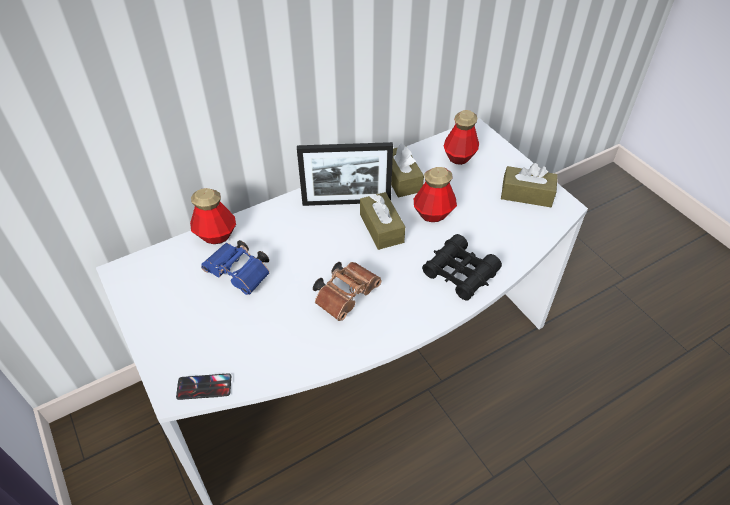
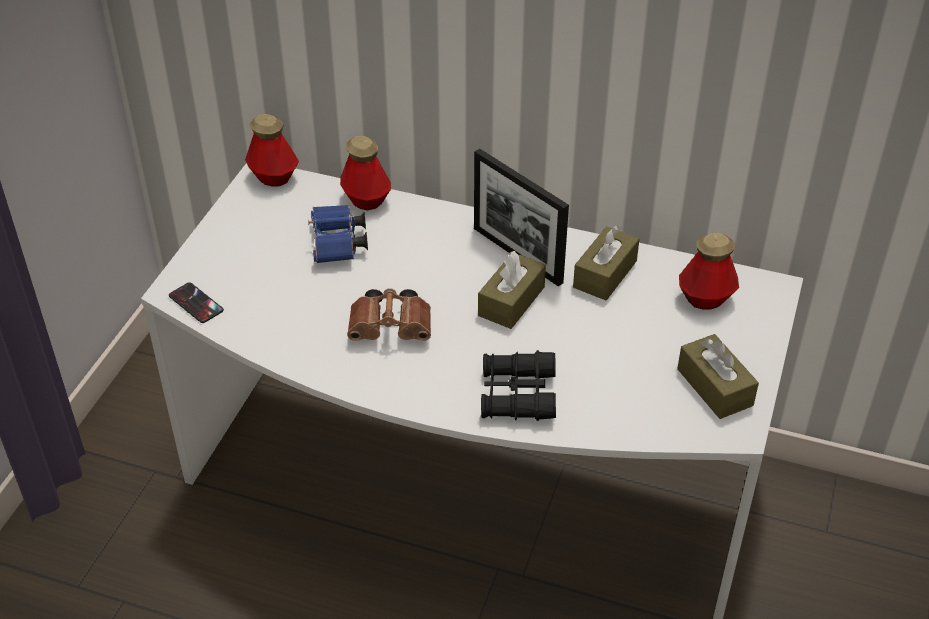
camera: 50 degrees right, 5 degrees down
(433, 214) = (582, 328): bottle -> bottle (274, 177)

